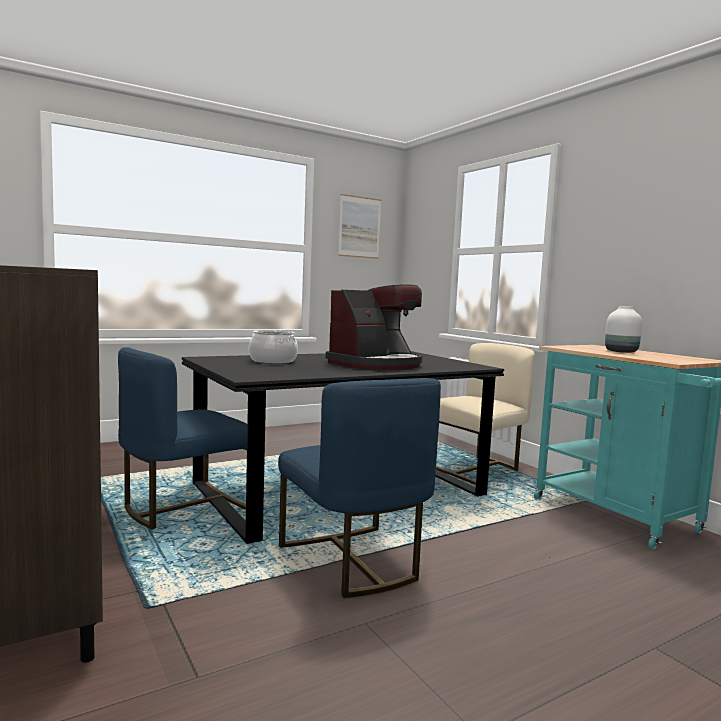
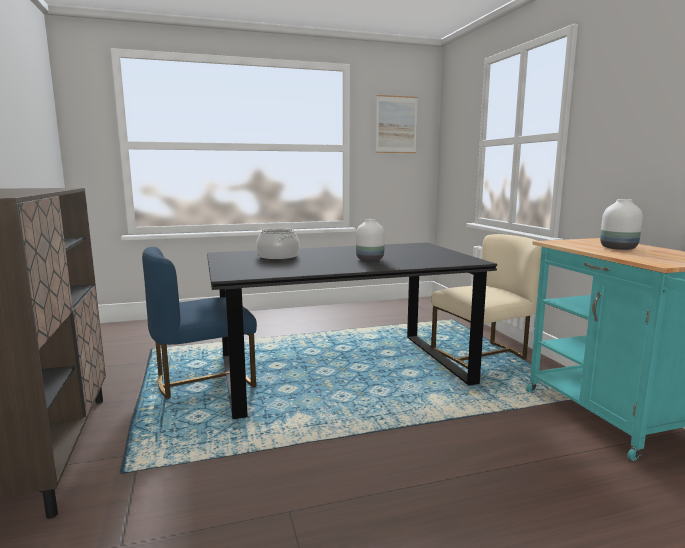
camera: 15 degrees right, 5 degrees up
(353, 561) = (313, 445): blue chair -> none
(376, 364) = (370, 259): coffee machine -> white vase

